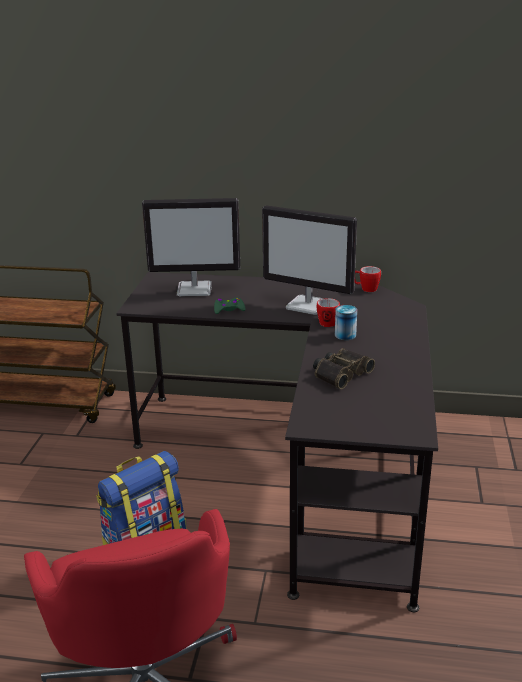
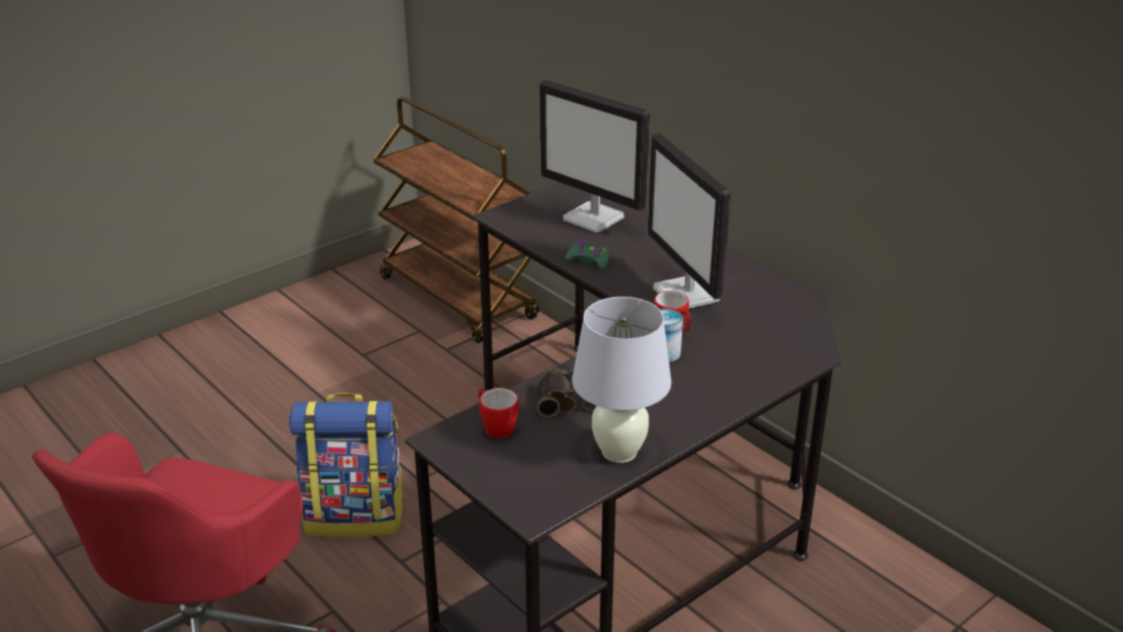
camera: 40 degrees right, 5 degrees up
(365, 289) = (799, 302): mug -> mug (495, 427)
(405, 387) = (619, 452): none -> white table lamp

